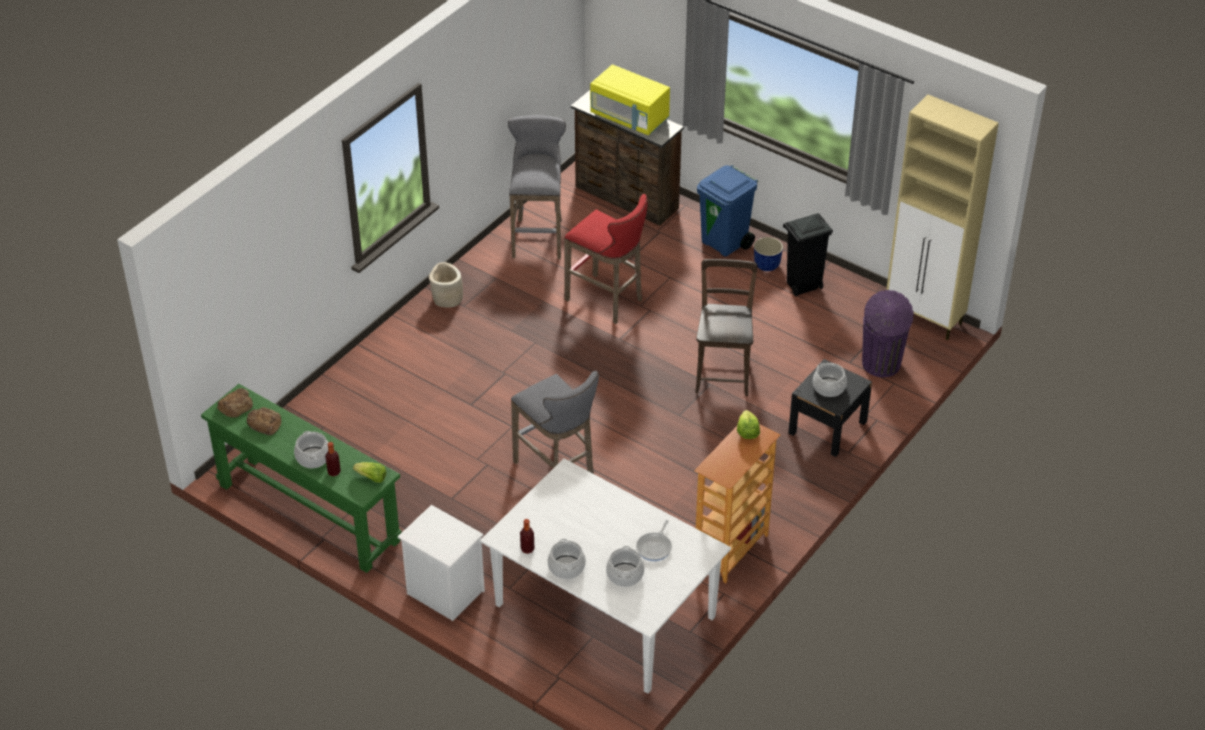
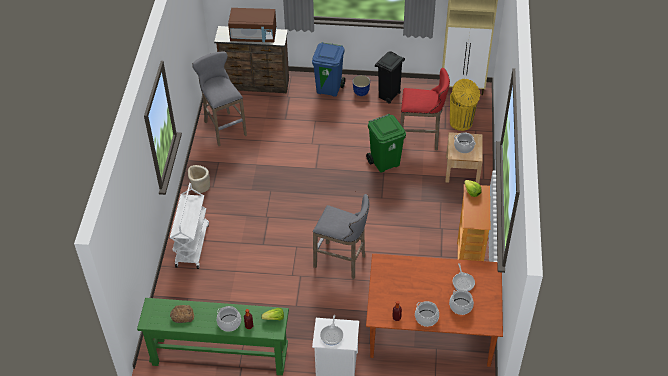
camera: 30 degrees left, 5 degrees up
(236, 406) = (155, 312): bread -> none
(380, 366) = (192, 245): none -> white cart
(434, 534) = (332, 335): none -> frying pan
(606, 611) = (431, 330): white dining table -> brown dining table
(607, 301) = (292, 149): red stool -> red stool (421, 139)
(629, 117) = (253, 36): yellow microwave -> brown microwave
(723, 372) = (385, 162): brown chair -> green trash can
(827, 427) = (462, 169): black nightstand -> beige nightstand
(881, 365) = (461, 123): purple trash can -> yellow trash can

